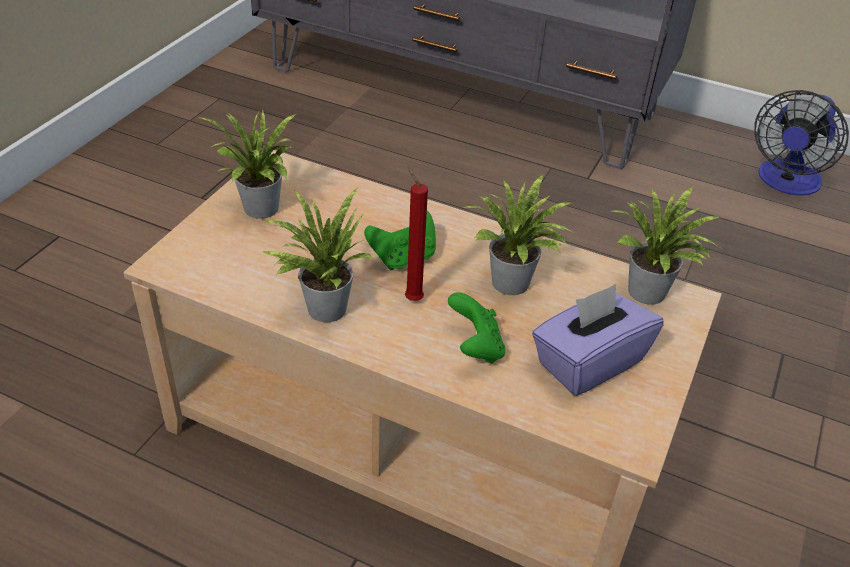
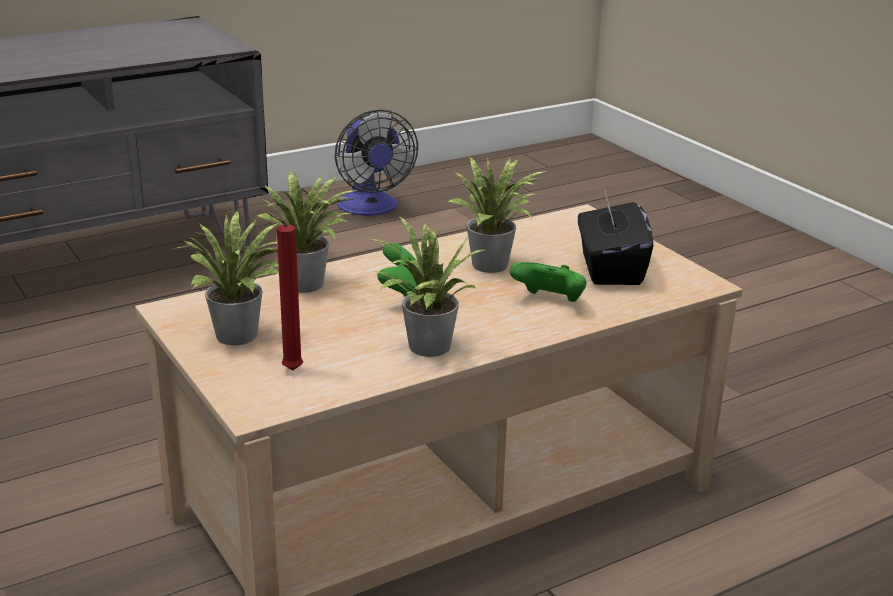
camera: 55 degrees left, 15 degrees down
(412, 298) = (461, 307): red candle -> red candle (289, 370)
(588, 362) = (610, 269): purple tissue box -> black tissue box
(649, 295) = (563, 225): potted plant -> potted plant (309, 285)

